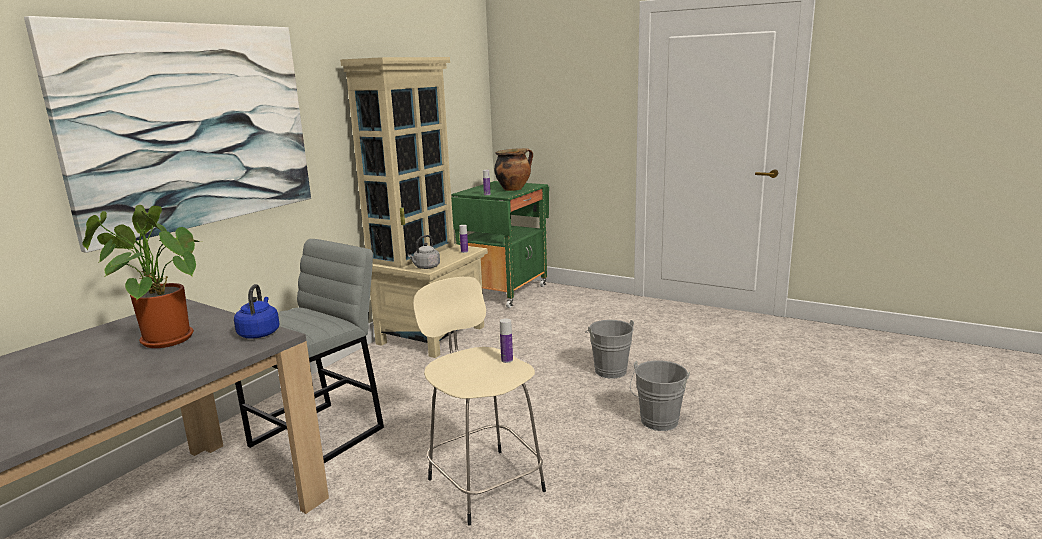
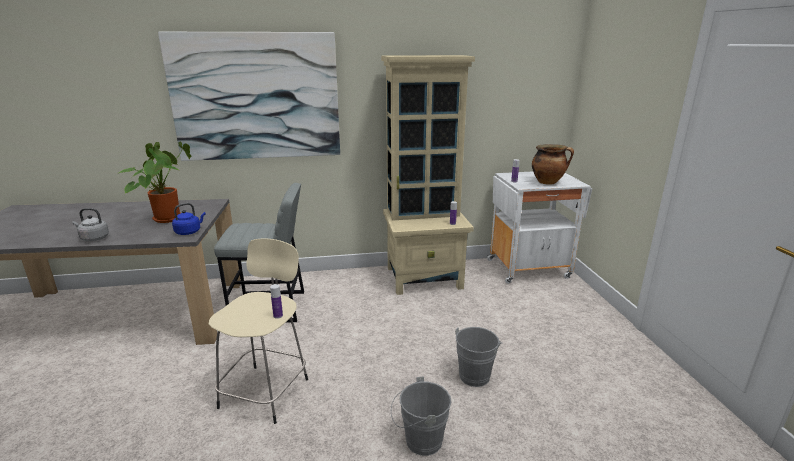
camera: 50 degrees right, 5 degrees up
(426, 267) = (403, 226): grey kettle -> grey kettle (93, 238)
(504, 292) = (529, 269): green cart -> white cart

